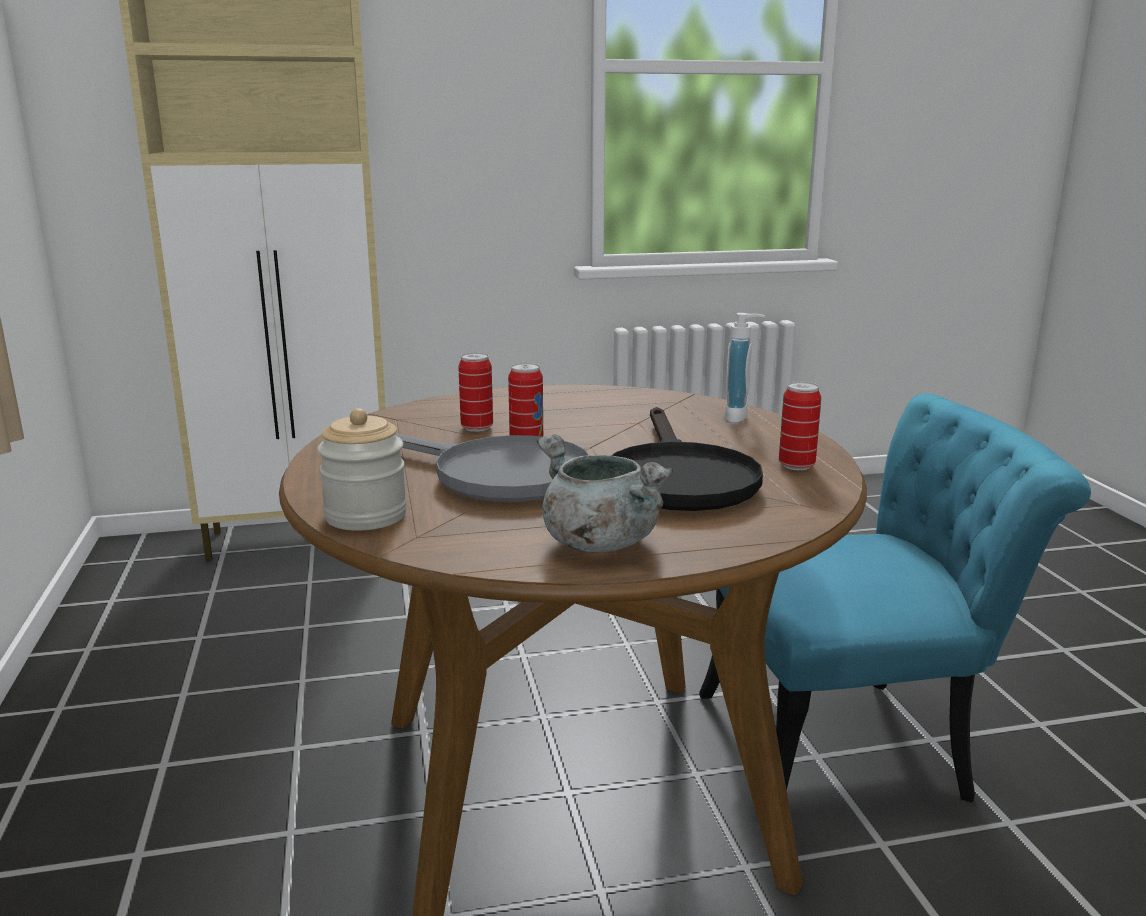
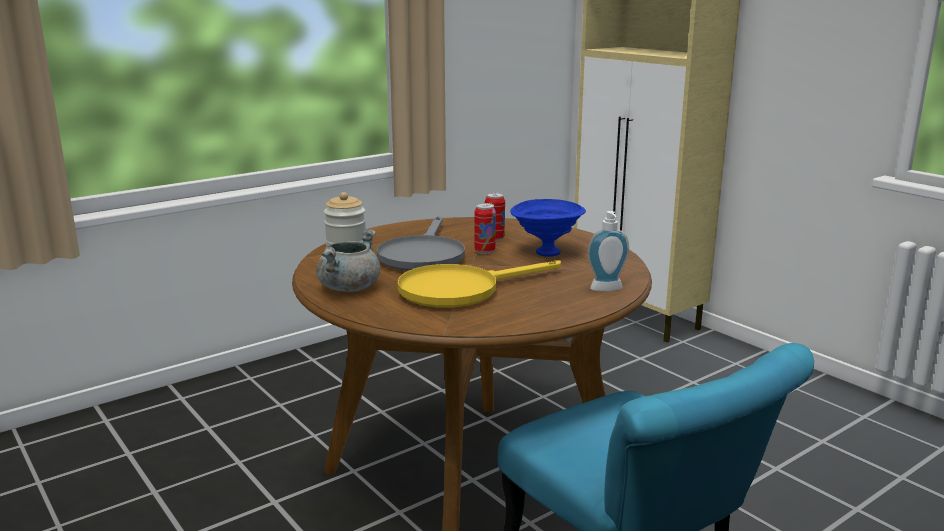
camera: 65 degrees right, 0 degrees up
(574, 416) = (546, 253): none -> blue bowl
(677, 478) = (461, 289): black frying pan -> yellow frying pan
(796, 465) = (519, 314): can -> none

